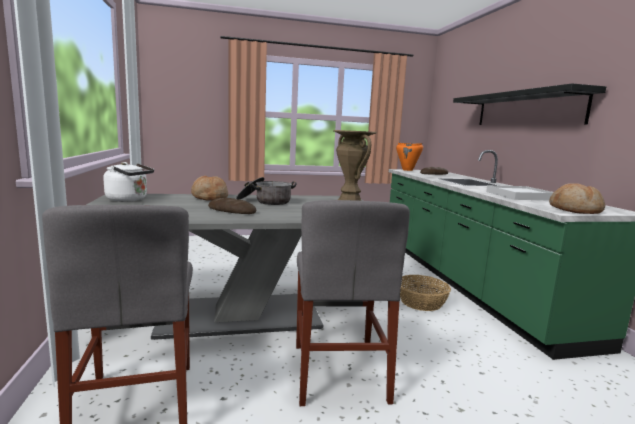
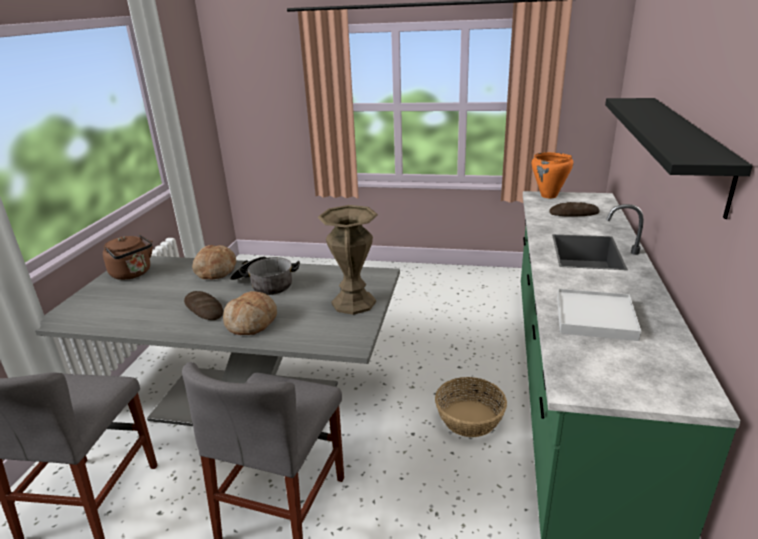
camera: 25 degrees right, 15 degrees up
(129, 199) = (133, 274): white kettle -> brown kettle
(574, 210) = (608, 383): bread -> bread (252, 322)

